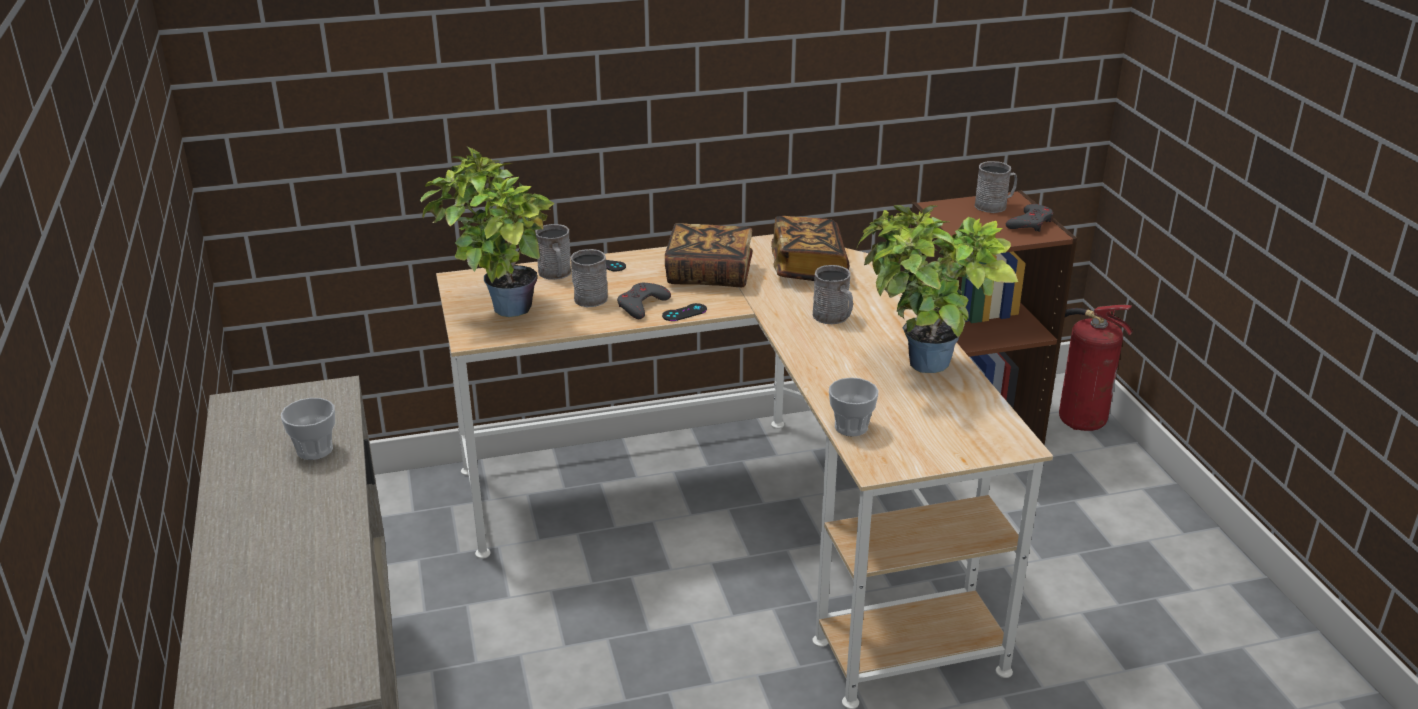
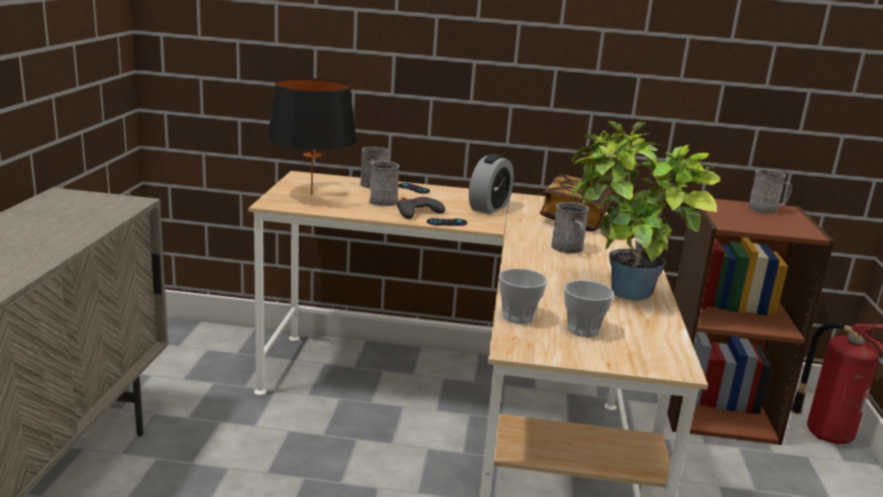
camera: 20 degrees right, 10 degrees down
(314, 450) = (72, 226): cup -> cup (583, 329)
(500, 309) = (311, 194): potted plant -> black table lamp
(709, 274) = (489, 207): book -> alarm clock
(1030, 223) = (793, 224): grey game controller -> none

